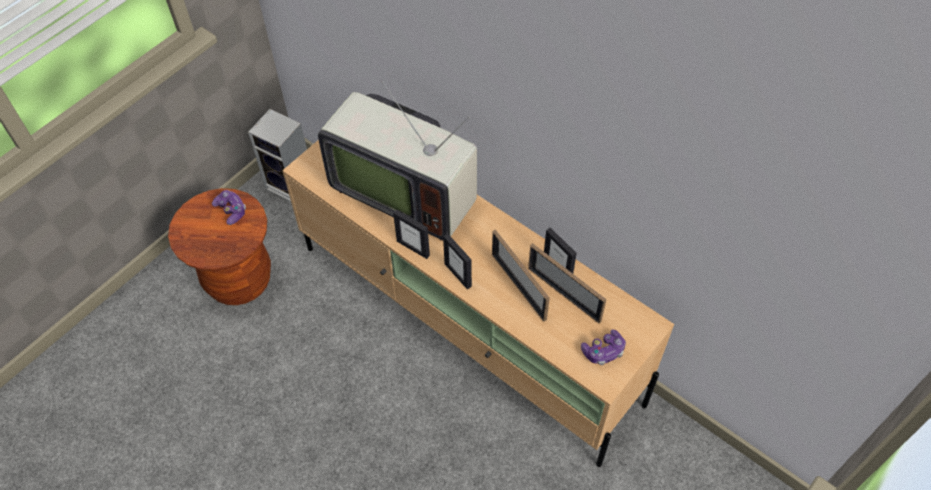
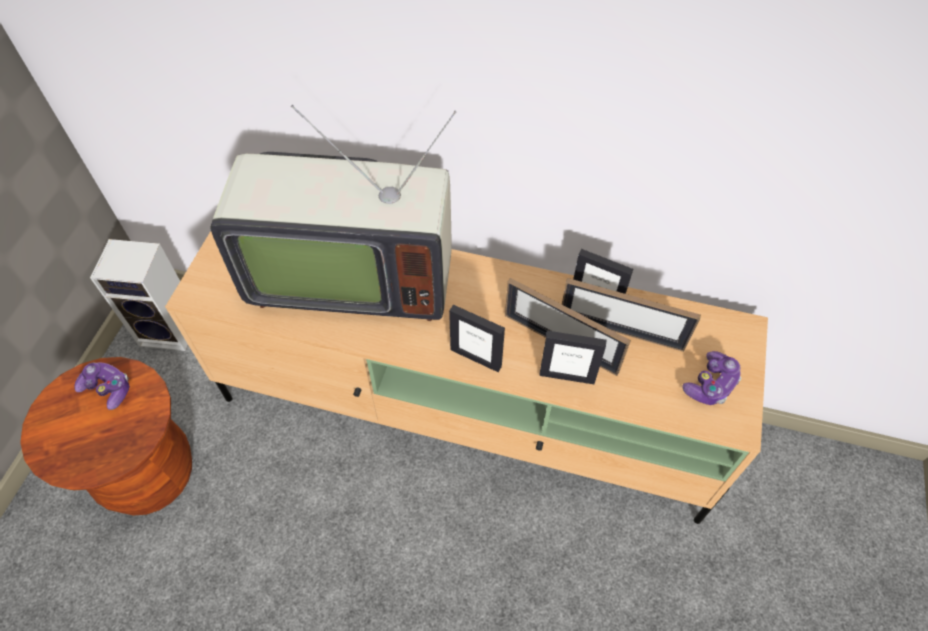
camera: 25 degrees left, 0 degrees up
(413, 248) = (398, 344): picture frame -> picture frame (567, 376)

